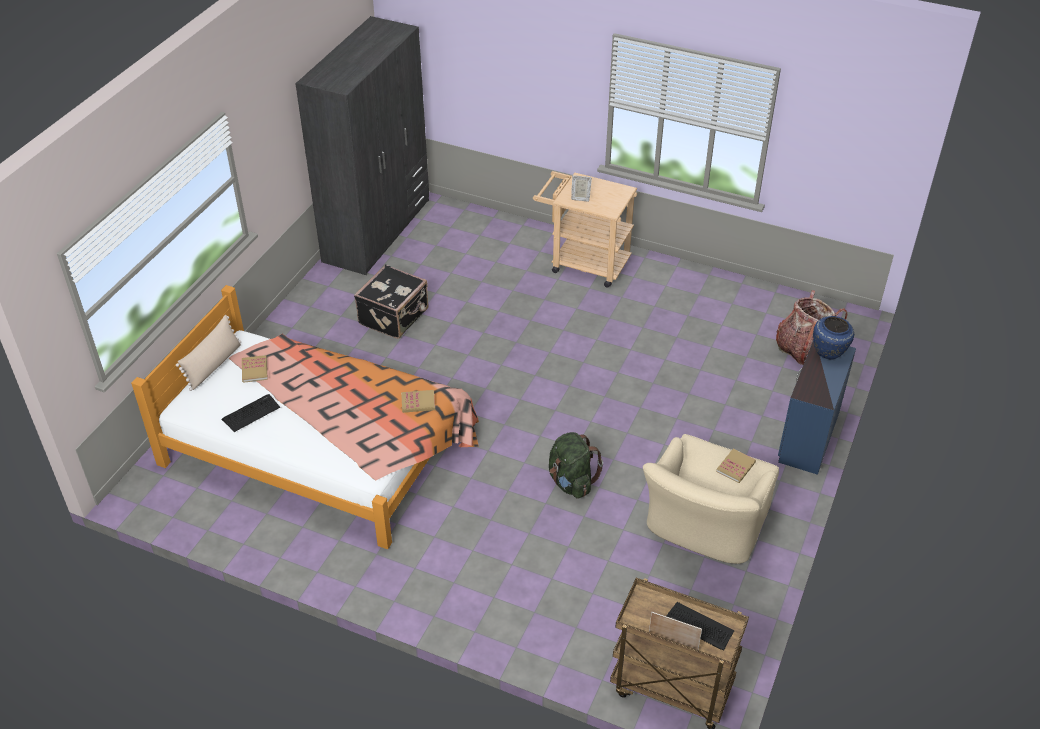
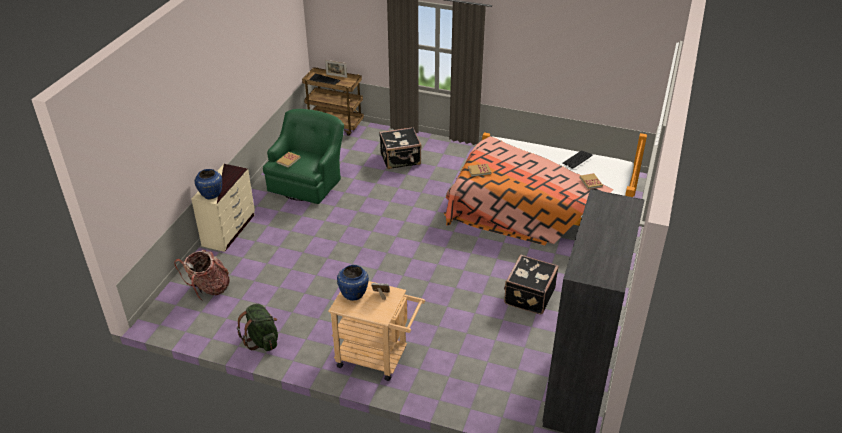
camera: 175 degrees right, 5 degrees down
(213, 365) = (620, 186): beige pillow -> none
(536, 572) = (401, 159): none -> black suitcase
(571, 482) = (383, 198): green backpack -> green backpack (262, 340)
(610, 200) = (354, 294): none -> blue vase
(704, 527) = (308, 182): beige armchair -> green armchair
(807, 436) = (229, 230): blue dresser -> beige dresser

